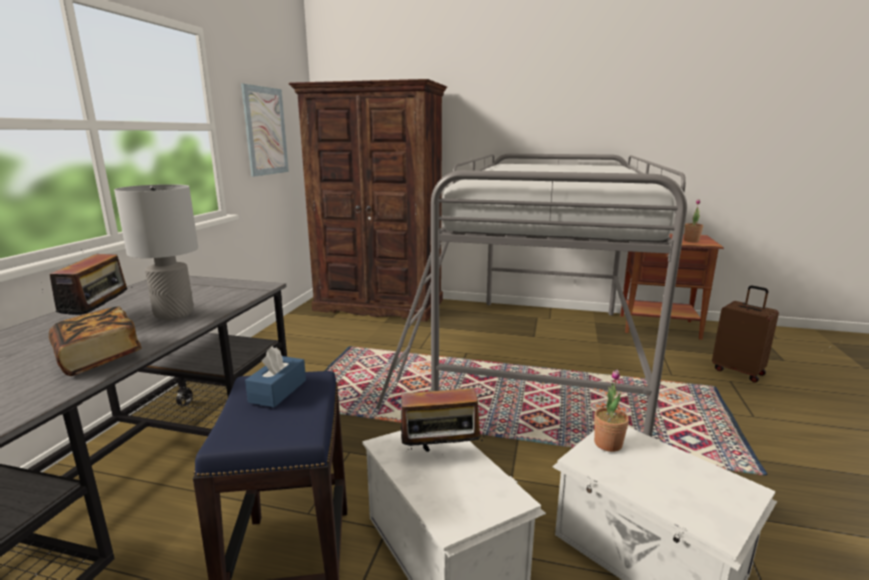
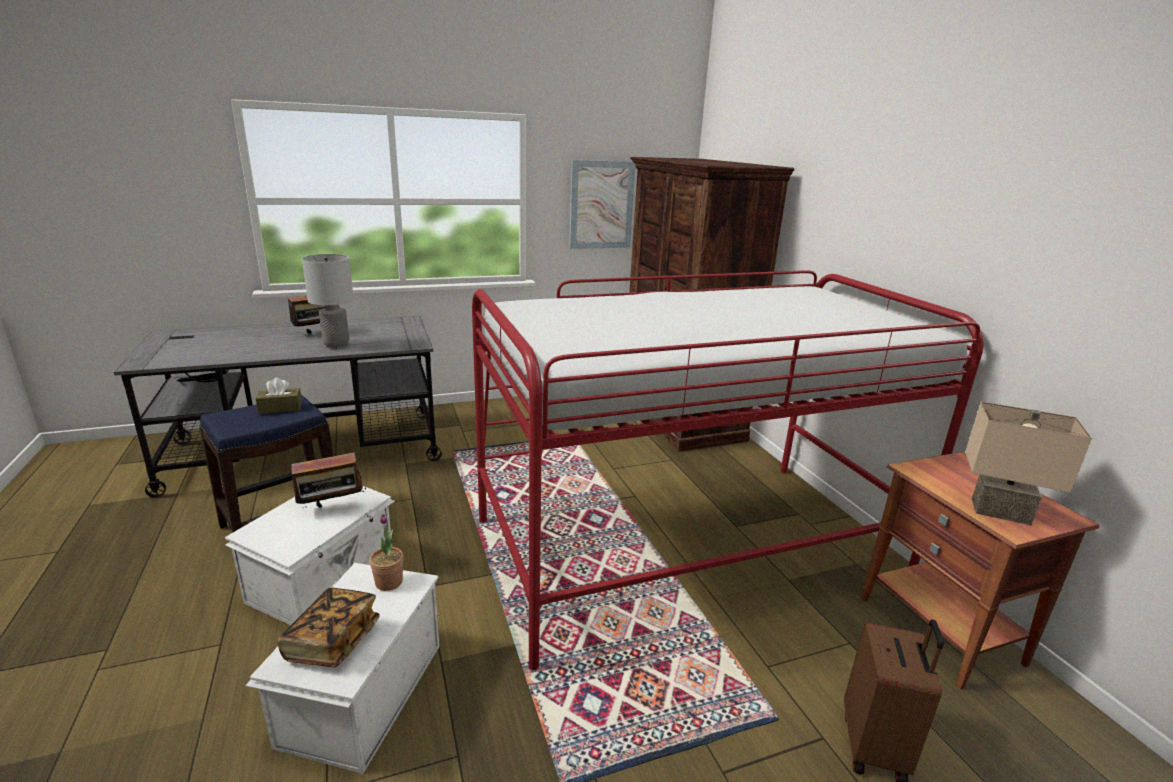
camera: 55 degrees right, 5 degrees up
(99, 358) = (263, 352): book -> book (332, 641)
(278, 391) = (280, 408): blue tissue box -> brown tissue box
(440, 454) = (332, 507): radio -> radio turned 75 degrees counterclockwise
(539, 357) = (681, 544): grey bed -> red bed
(691, 241) = (1000, 510): potted plant -> beige table lamp

